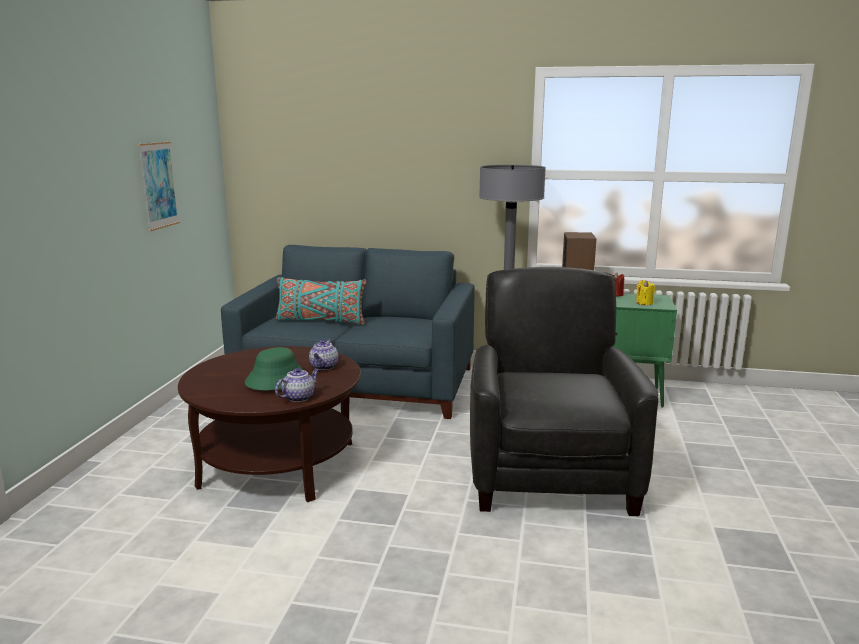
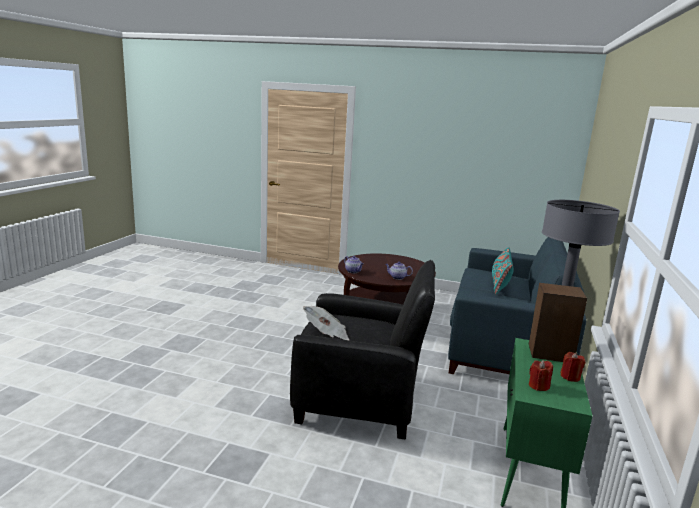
camera: 95 degrees right, 0 degrees up
(159, 185) = (492, 171): picture -> none
(276, 380) = (378, 268): green hat -> none
(589, 398) = (326, 335): none -> newspaper
(644, 303) = (538, 386): yellow candle -> red candle

